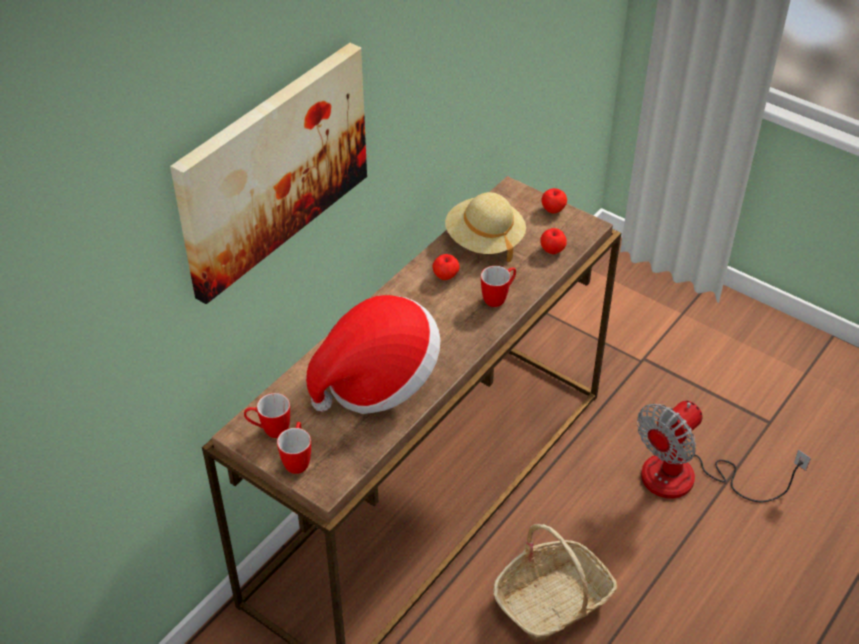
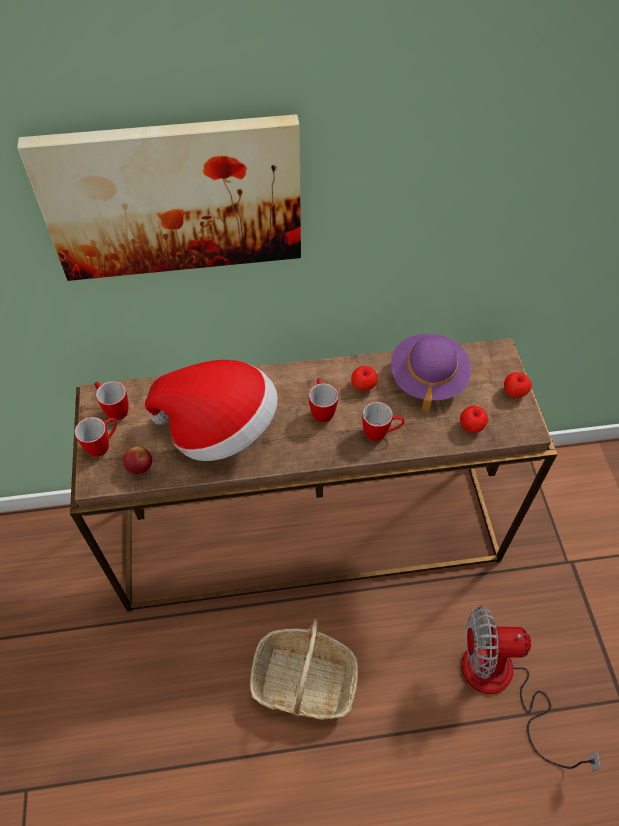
camera: 45 degrees right, 10 degrees up
(350, 451) = (140, 467): none -> apple
(436, 313) = (321, 410): none -> mug
(484, 240) = (427, 378): beige hat -> purple hat

